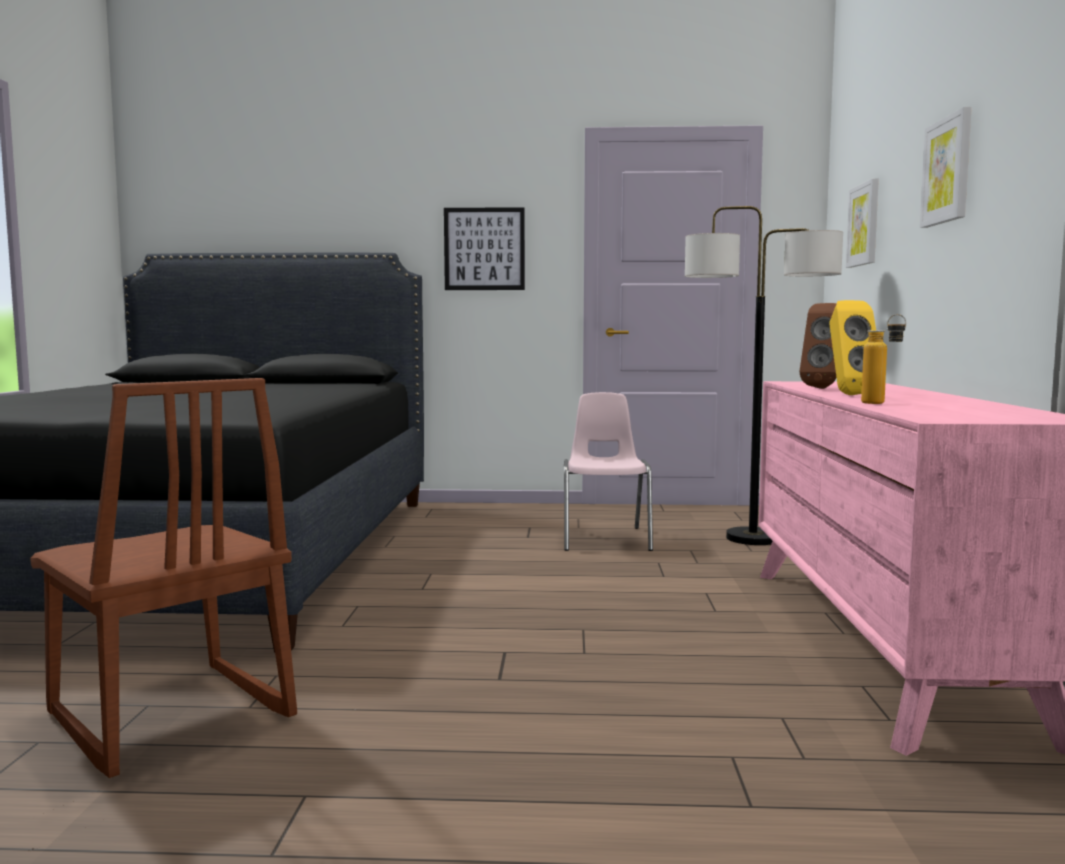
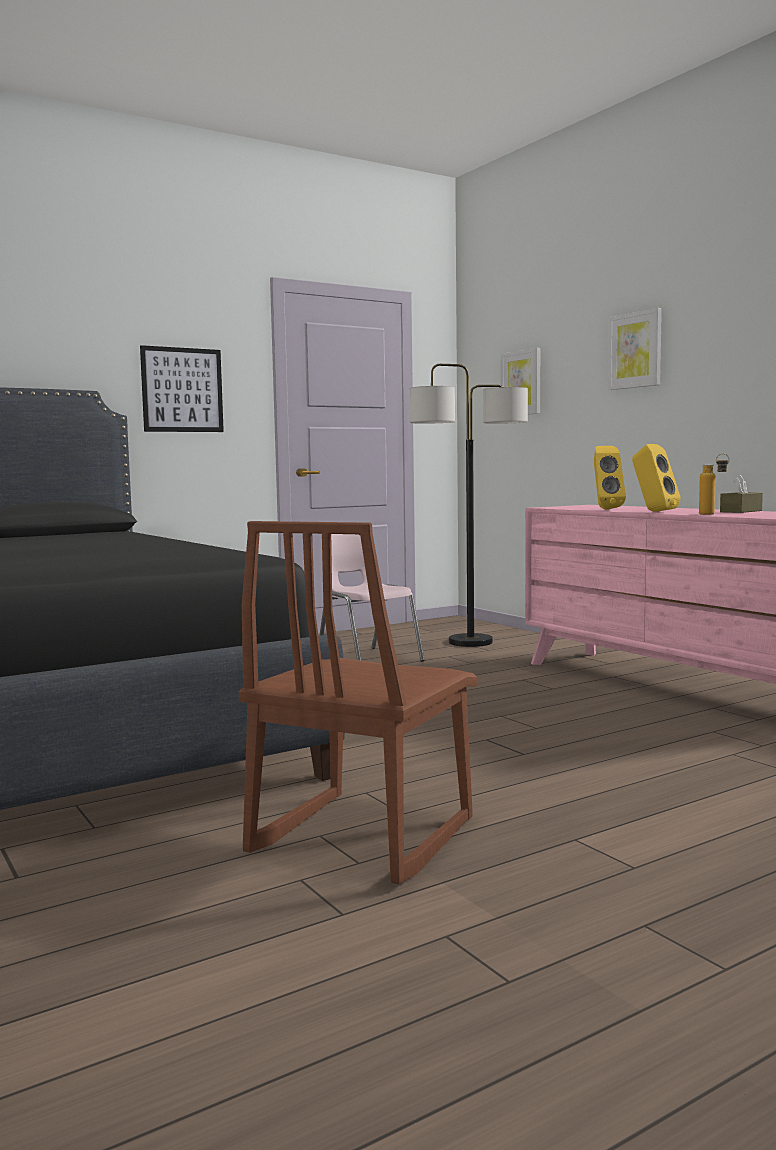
camera: 35 degrees left, 0 degrees up
(168, 718) = (360, 836): brown chair -> brown chair turned 105 degrees clockwise
(823, 388) = (605, 509): brown speaker -> yellow speaker
(962, 402) = (741, 511): none -> brown tissue box

